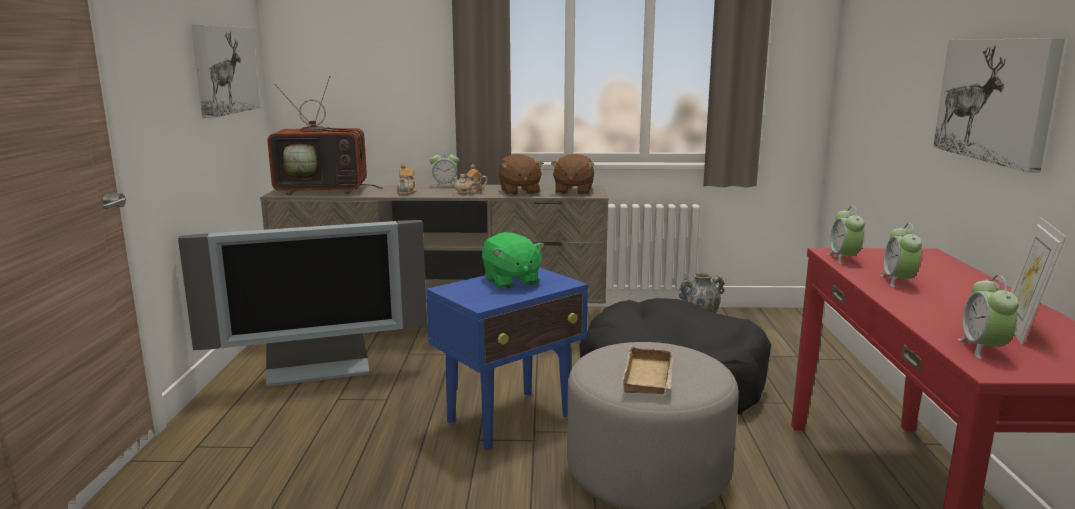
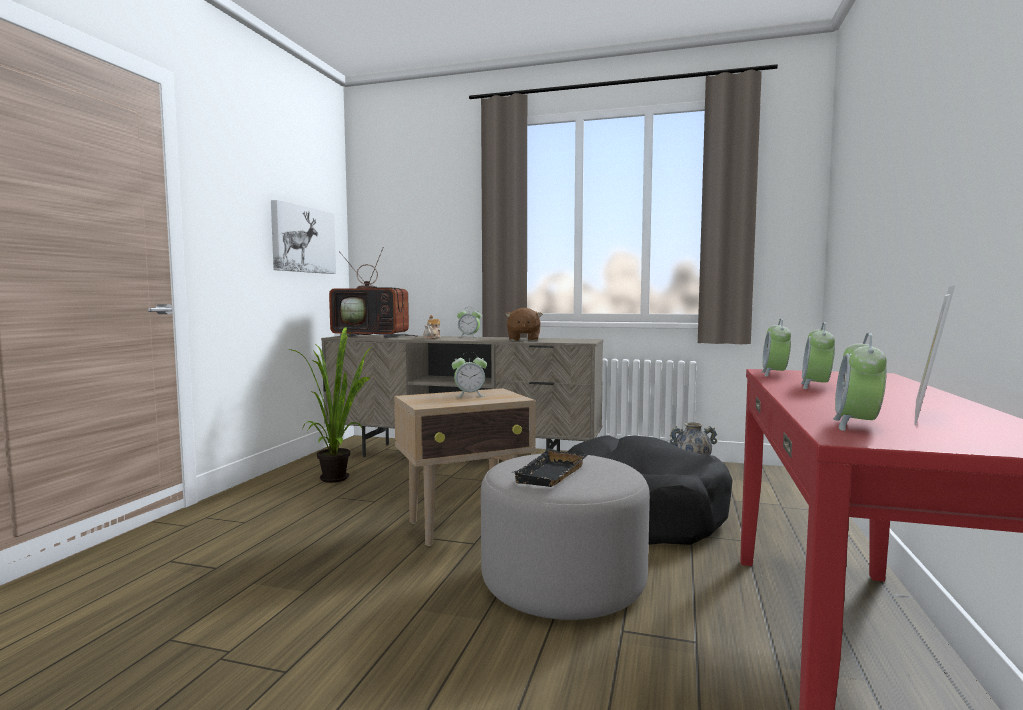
camera: 15 degrees right, 10 degrees down
(319, 369) = (339, 477): television -> potted plant
(470, 193) = (482, 339): teapot -> none
(510, 419) = (466, 526): blue side table -> beige side table
(511, 281) = (469, 395): green plush toy -> alarm clock
(573, 191) = (569, 340): brown plush toy -> none
(650, 377) = (553, 475): beige tray -> black tray
(996, 100) = (939, 204): picture -> none

